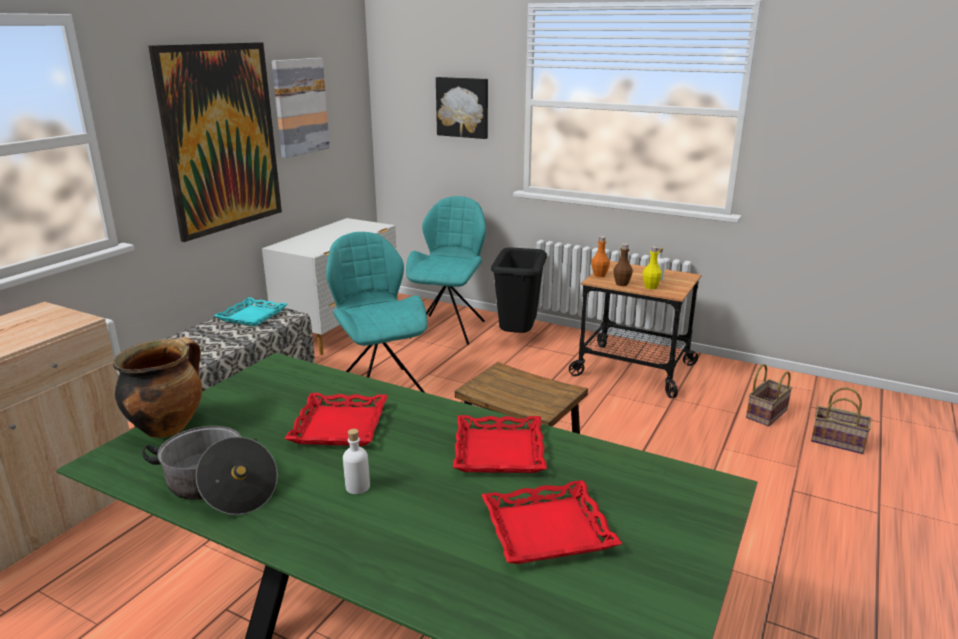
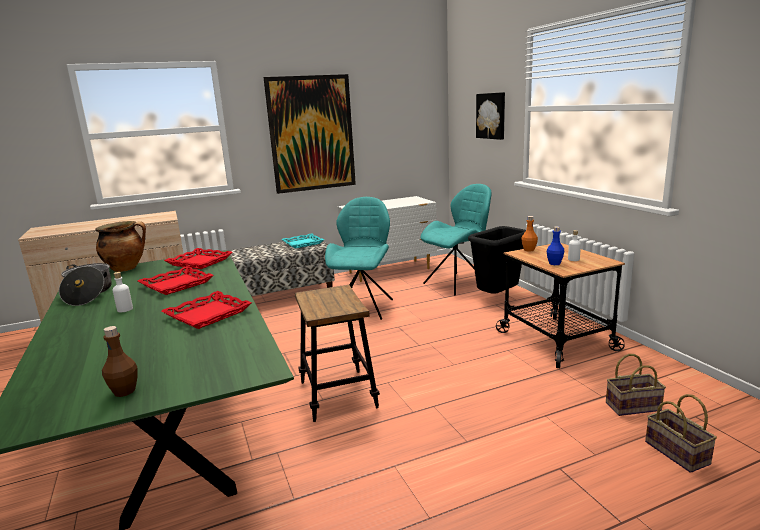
camera: 40 degrees right, 5 degrees down
(300, 107) = (379, 116): picture -> none
(547, 529) = (142, 353): red tray -> red tray (200, 262)
(621, 284) = (534, 258): brown bottle -> brown bottle (124, 391)
(651, 287) = (554, 263): yellow bottle -> blue bottle

